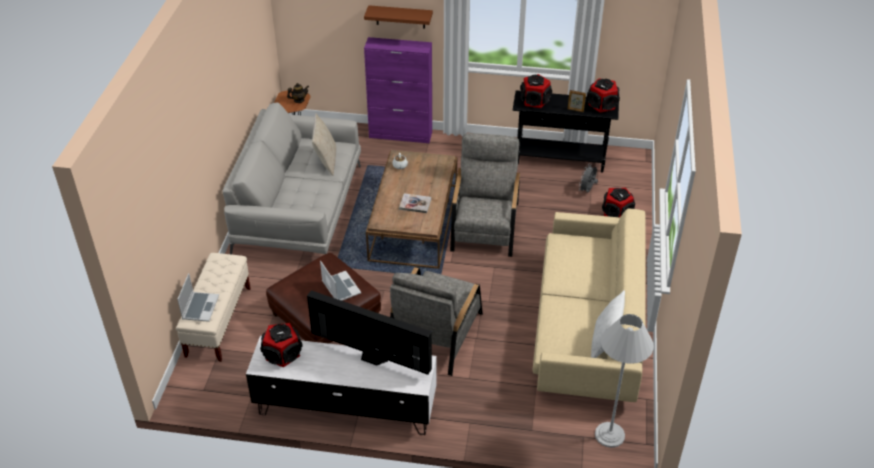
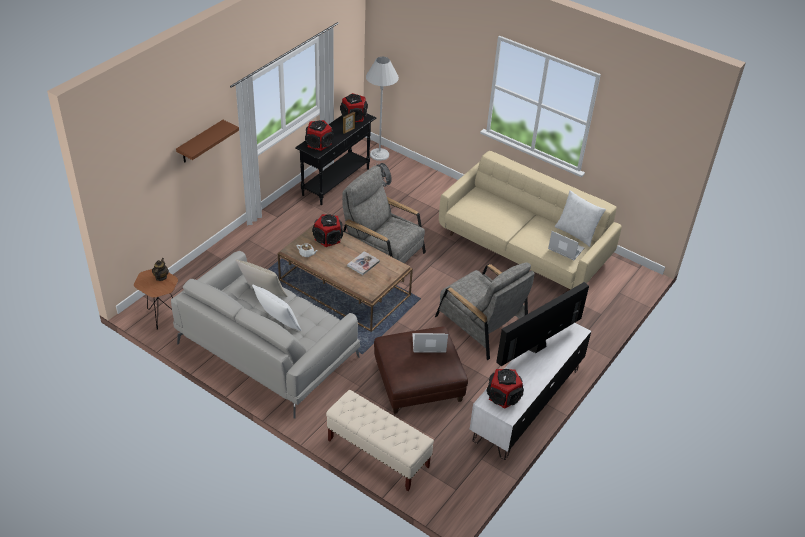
camera: 65 degrees left, 0 degrees up
(200, 307) = (398, 439): laptop -> laptop (565, 249)
(295, 183) = (277, 323): none -> white pillow
(401, 135) = (222, 251): purple cabinet -> none
(609, 435) = (623, 280): white floor lamp -> white floor lamp (379, 154)
(616, 212) = (417, 182): speaker -> speaker (328, 238)

